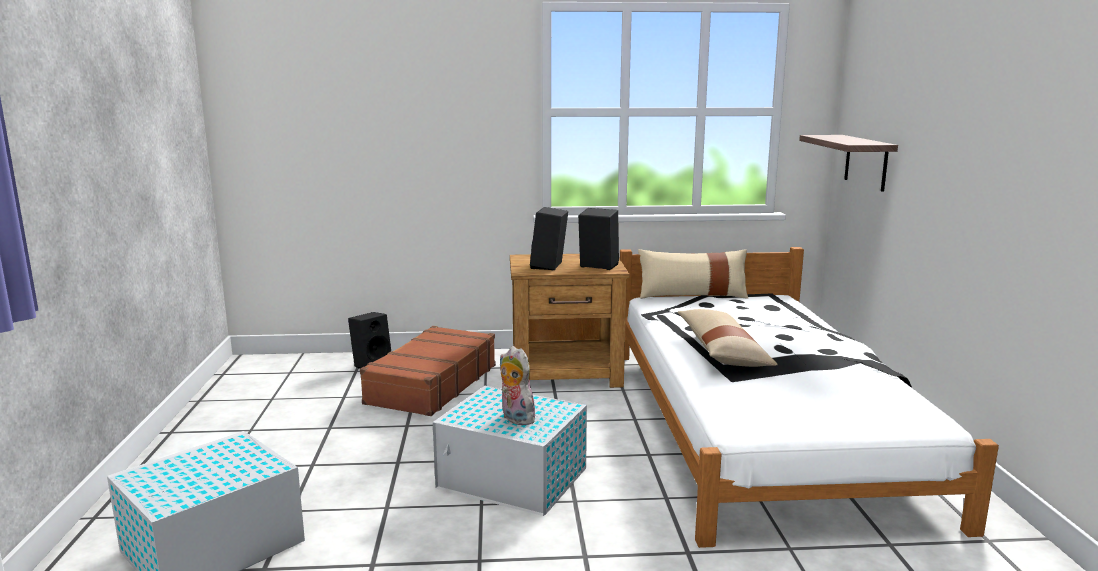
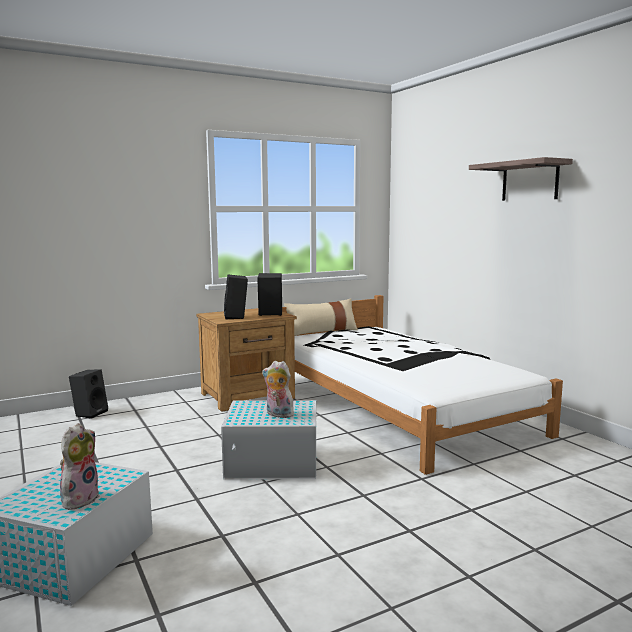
camera: 25 degrees left, 5 degrees down
(201, 486) = (79, 499): none -> plush toy
(431, 384) = (153, 418): brown suitcase -> none
(722, 352) = (378, 357): beige pillow -> none
(866, 162) = (418, 237): shelf -> shelf (530, 181)

